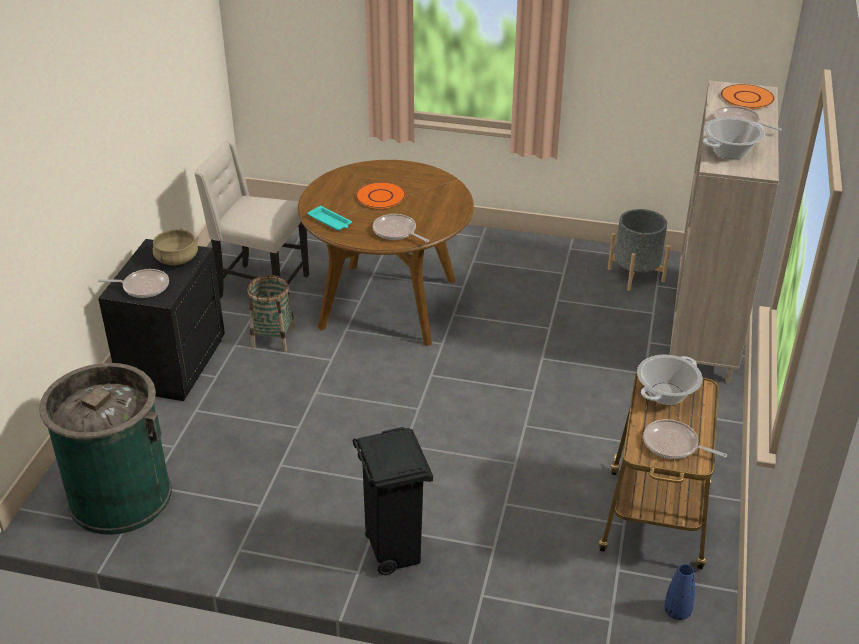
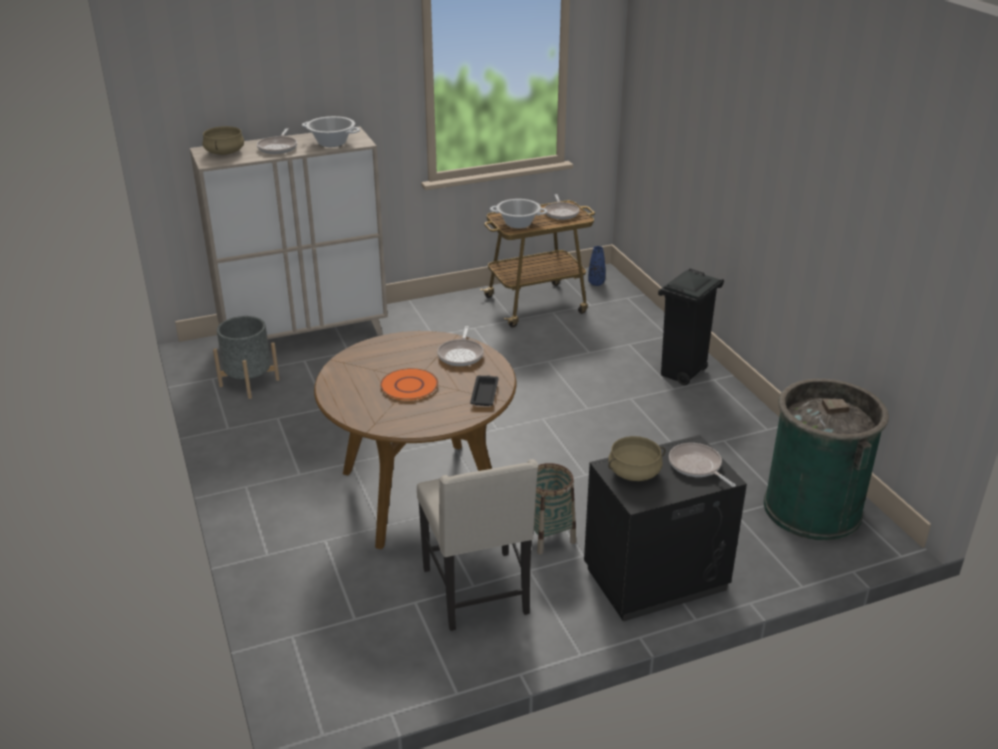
camera: 125 degrees left, 5 degrees down
(330, 221) = (484, 393): turquoise tray -> black tray
(747, 98) = (224, 152): orange plate -> beige cooking pot

